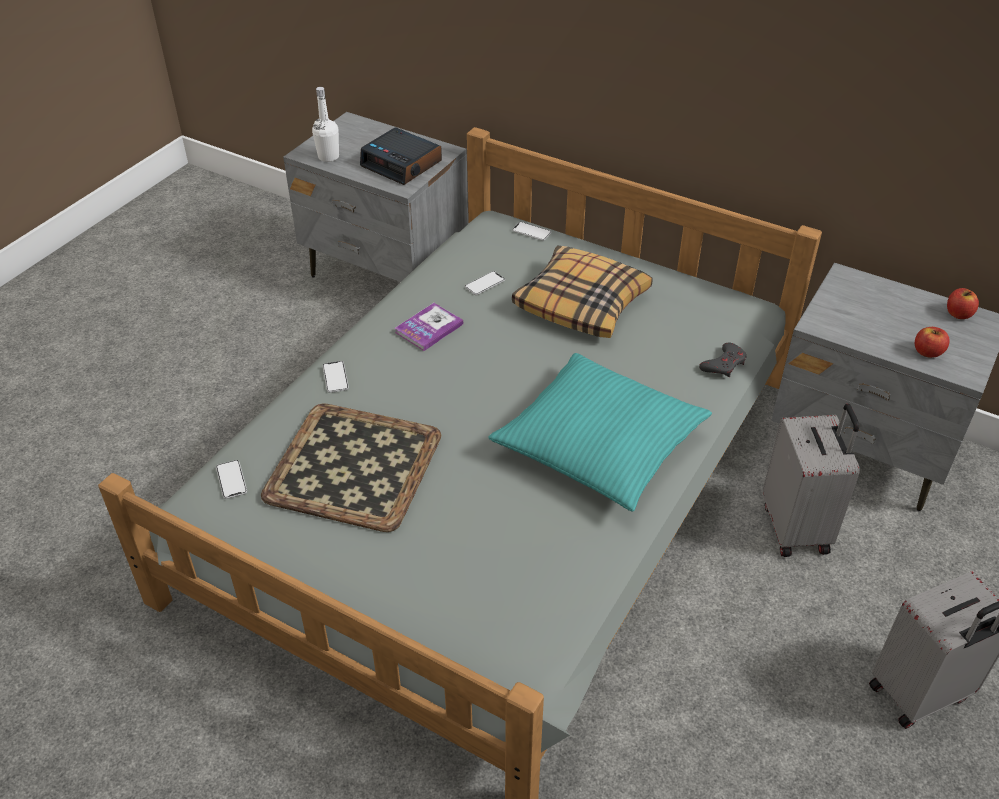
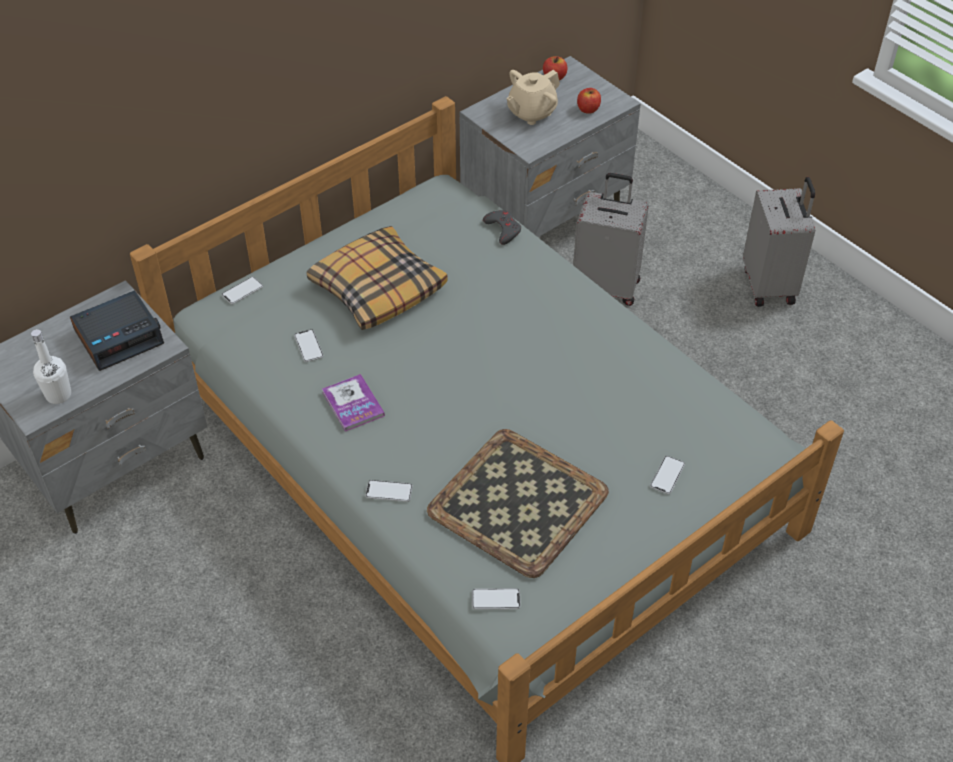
camera: 70 degrees left, 5 degrees up
(435, 578) = (667, 475): none -> phone
(599, 444) = (561, 333): turquoise pillow -> none
(879, 311) = (531, 113): none -> beige teapot

